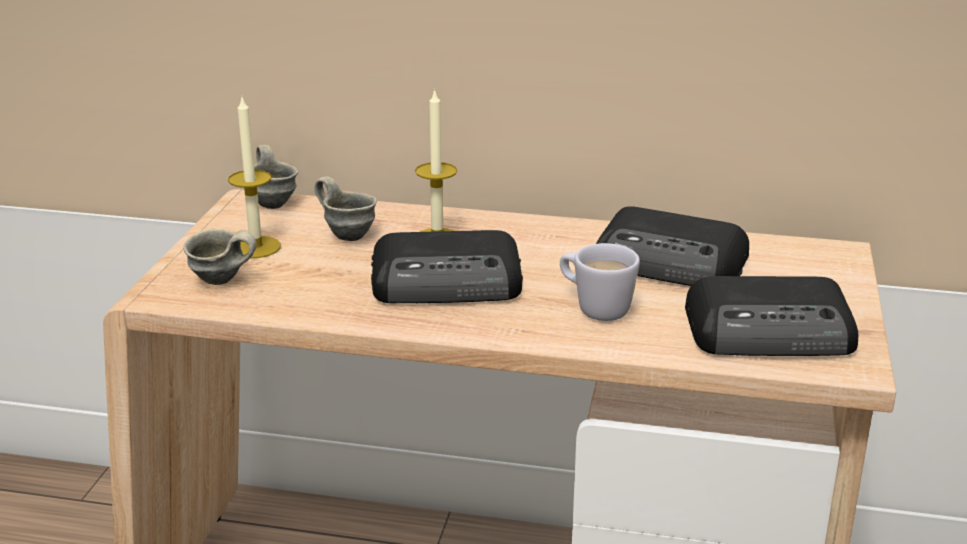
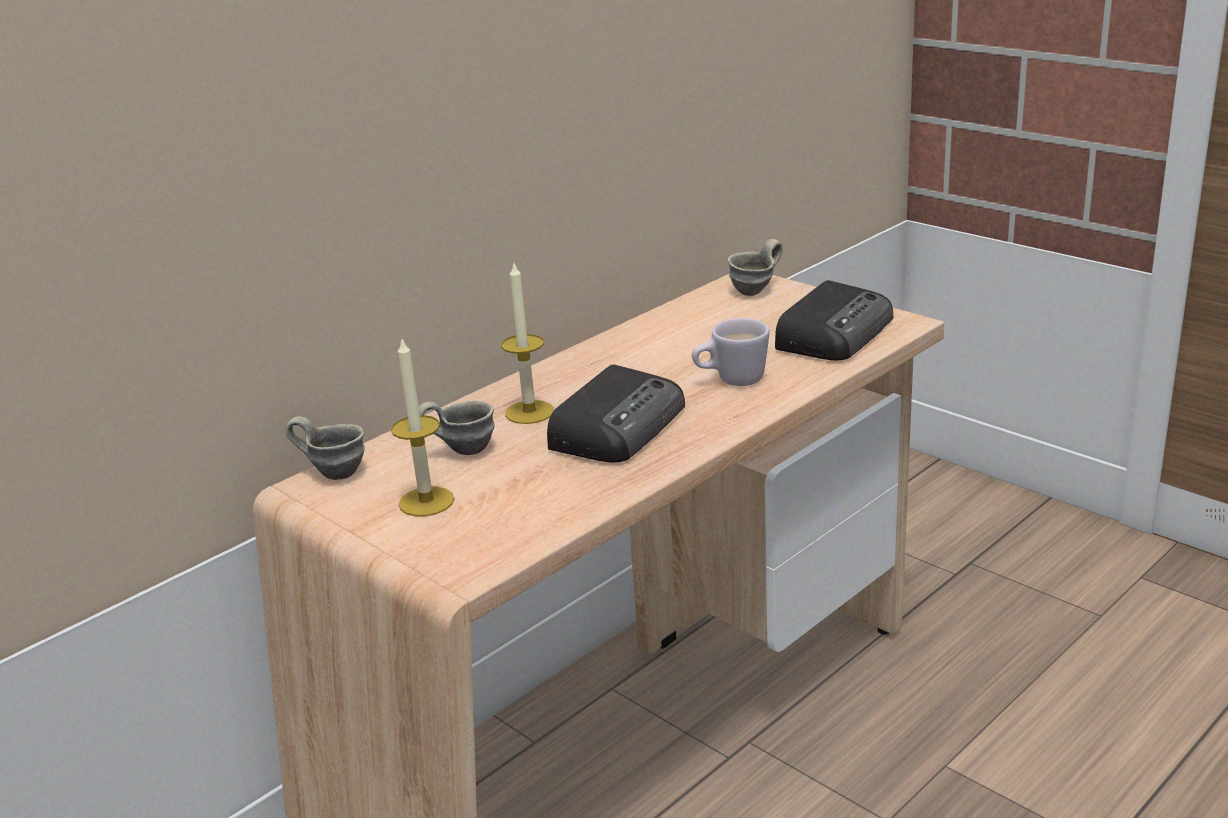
camera: 55 degrees left, 0 degrees up
(221, 283) = (480, 534): grey mug -> grey mug (756, 292)
(671, 263) = (694, 335): radio -> none

